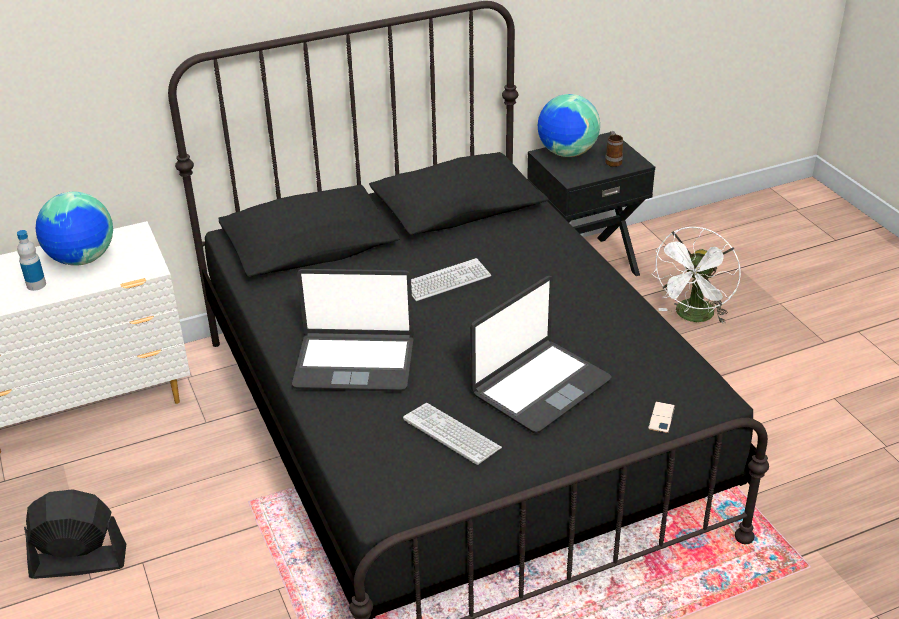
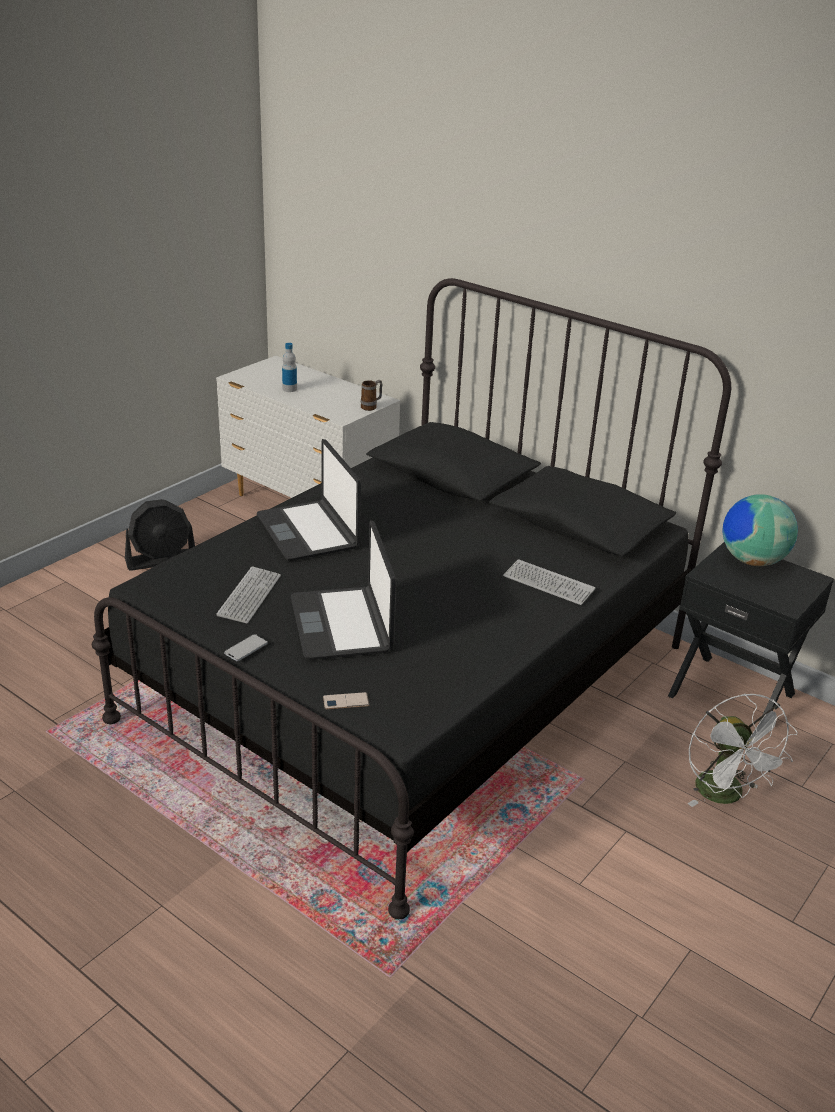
camera: 60 degrees right, 5 degrees down
(78, 562) = (161, 560): black fan -> black fan turned 105 degrees clockwise
(82, 259) = (331, 393): globe -> none
(446, 281) = (456, 544): keyboard -> keyboard (548, 583)
(540, 387) = (342, 624): laptop -> laptop turned 60 degrees clockwise
(548, 458) = (246, 648): none -> phone
(613, 161) = (772, 590): mug -> mug (371, 407)
(693, 317) = (725, 796): white fan -> white fan turned 105 degrees counterclockwise

